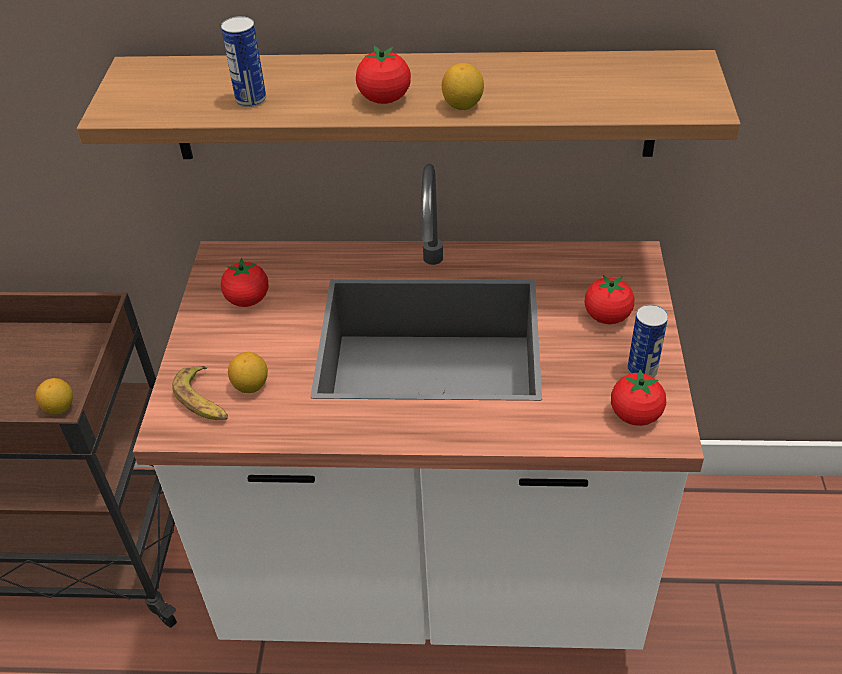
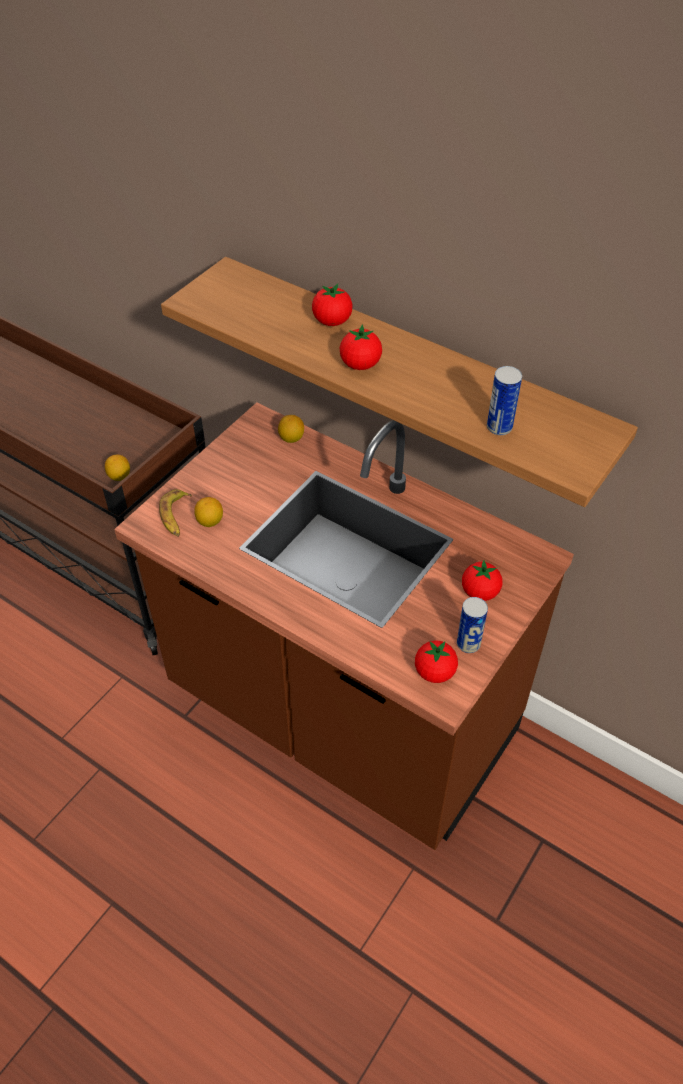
camera: 30 degrees right, 5 degrees up
(248, 300) = (253, 460): tomato -> tomato (332, 321)
(251, 99) = (277, 327): can -> can (499, 427)
(433, 572) = (341, 715): white counter -> brown counter
(463, 105) = (406, 393): lemon -> lemon (291, 438)

